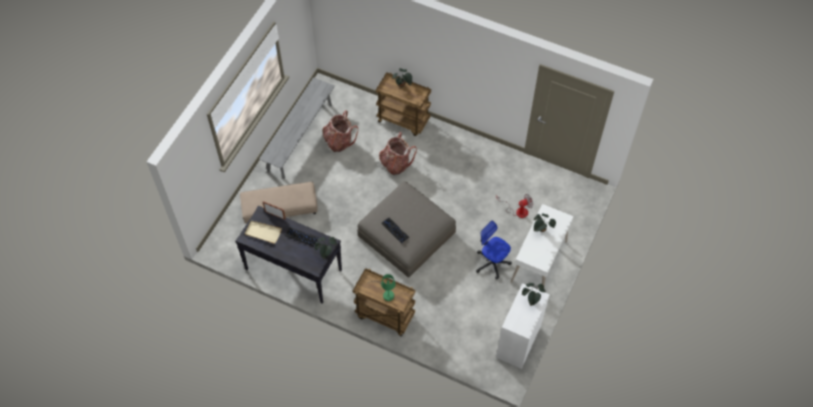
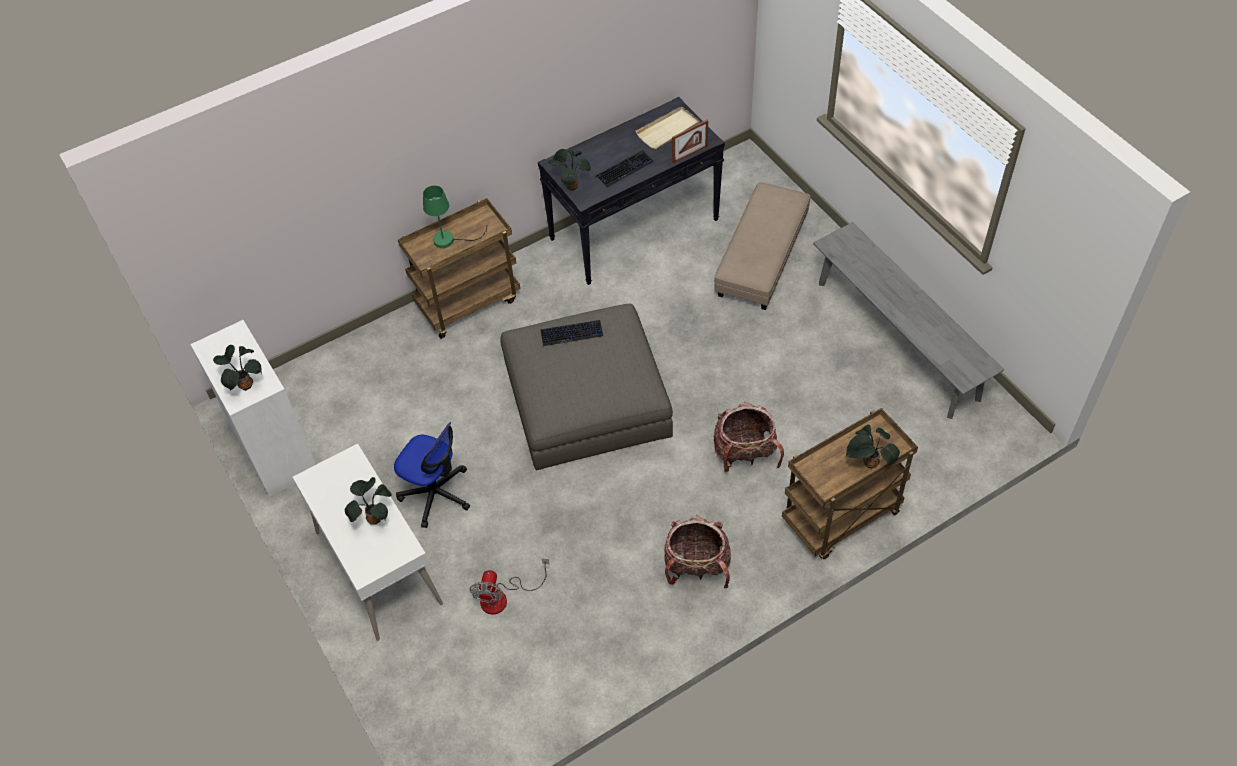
camera: 125 degrees right, 5 degrees down
(339, 141) = (852, 392): backpack -> backpack (696, 567)
(492, 262) = (436, 494): office chair -> office chair turned 45 degrees clockwise

